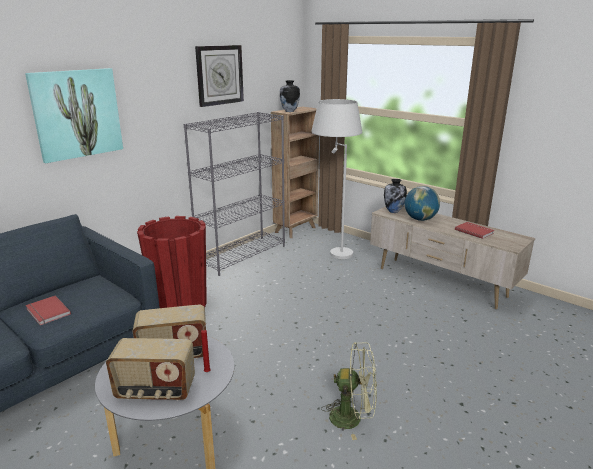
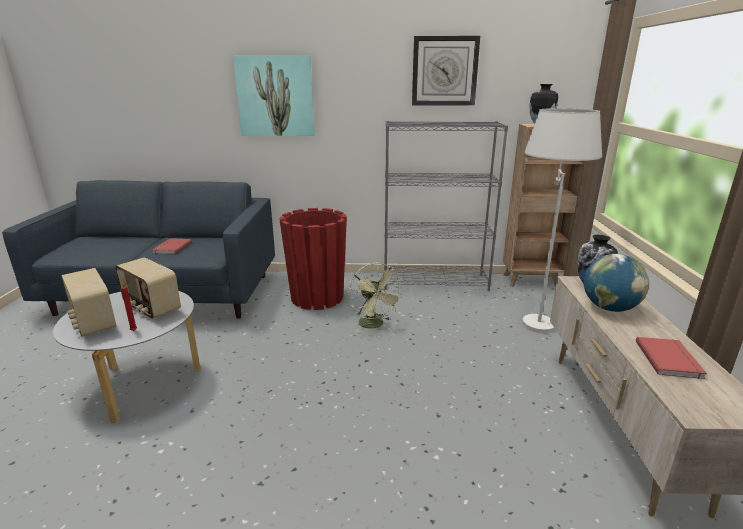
camera: 50 degrees right, 0 degrees up
(352, 418) = (243, 474): green fan -> green fan (375, 325)

